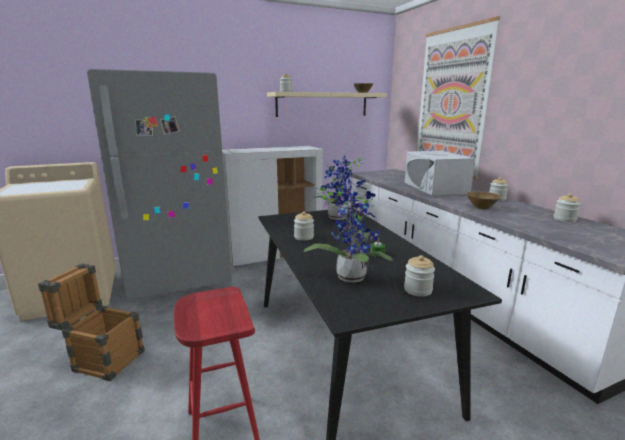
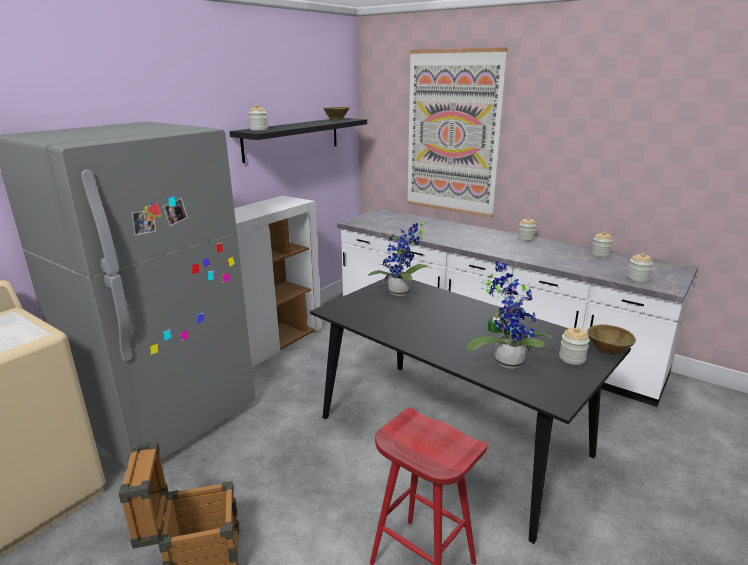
camera: 30 degrees left, 5 degrees up
(304, 237) = (403, 328): jar -> jar (638, 279)
(322, 104) = (292, 138): beige shelf -> black shelf
(435, 188) = (457, 233): white microwave -> none
(481, 207) = (527, 253): brown bowl -> brown bowl (607, 351)

